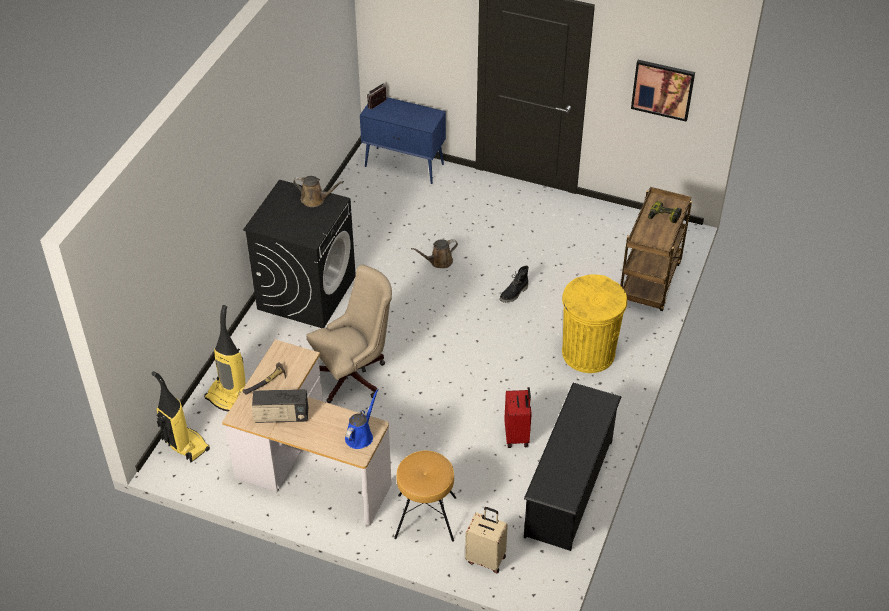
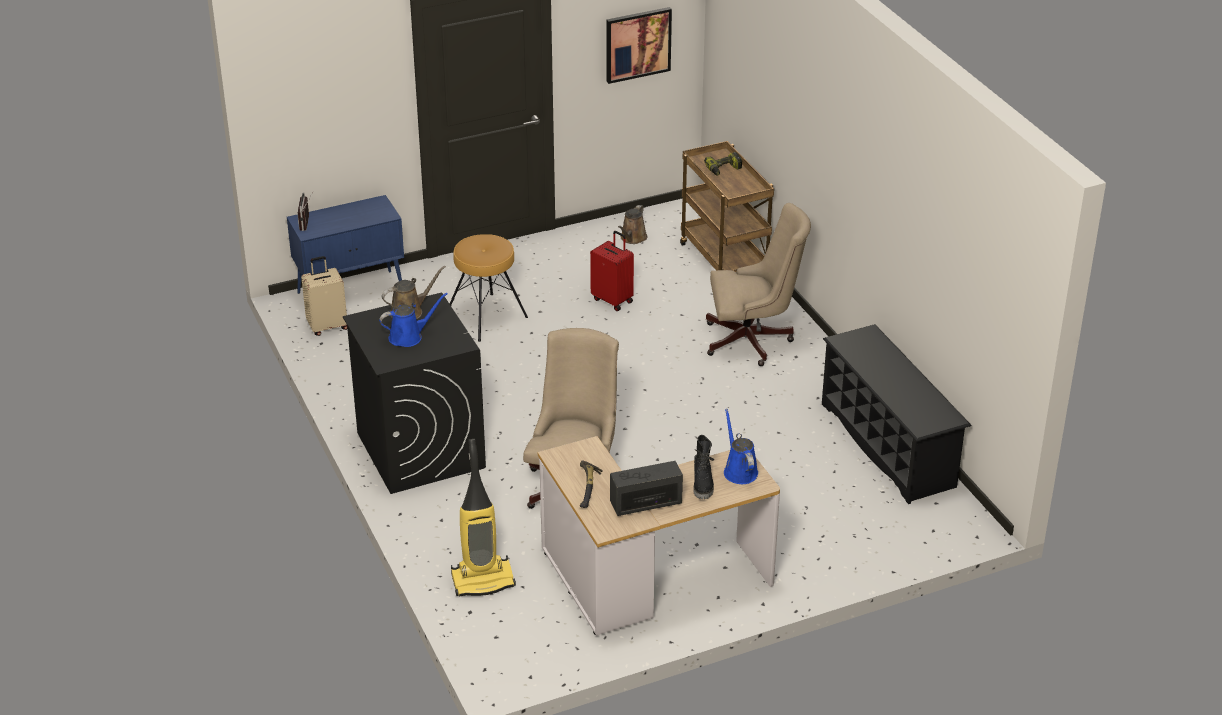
camera: 45 degrees left, 10 degrees down
(184, 445) = (500, 646): vacuum cleaner -> none
(281, 416) = (646, 503): radio -> radio turned 150 degrees counterclockwise
(292, 216) = (409, 337): none -> blue watering can
(425, 518) = (810, 546): brown stool -> brown stool (486, 317)
(439, 261) = (511, 350): brown watering can -> brown watering can (632, 238)
(486, 558) = (903, 539): beige suitcase -> beige suitcase (327, 326)
(514, 294) = (621, 335): black boot -> black boot (703, 483)
(517, 435) = (790, 436): red suitcase -> red suitcase (613, 300)
(588, 353) = (753, 341): yellow trash can -> beige office chair

